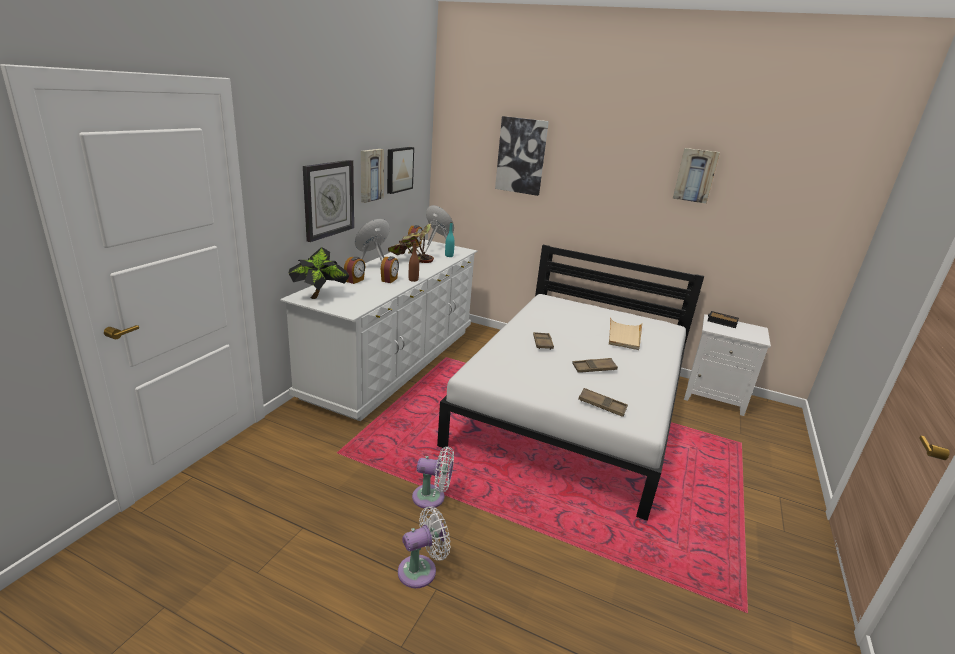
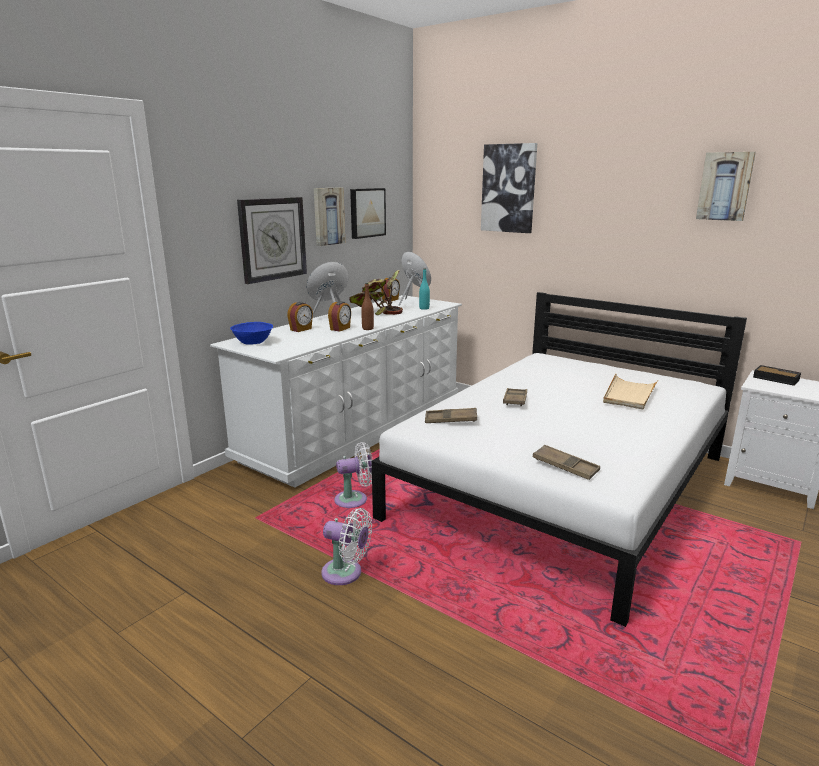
camera: 15 degrees right, 5 degrees down
(320, 296) = (253, 342): potted plant -> blue bowl
(421, 570) = (301, 652): white fan -> white fan (354, 500)
(594, 368) = (572, 427): brown tray -> brown tray (451, 420)

